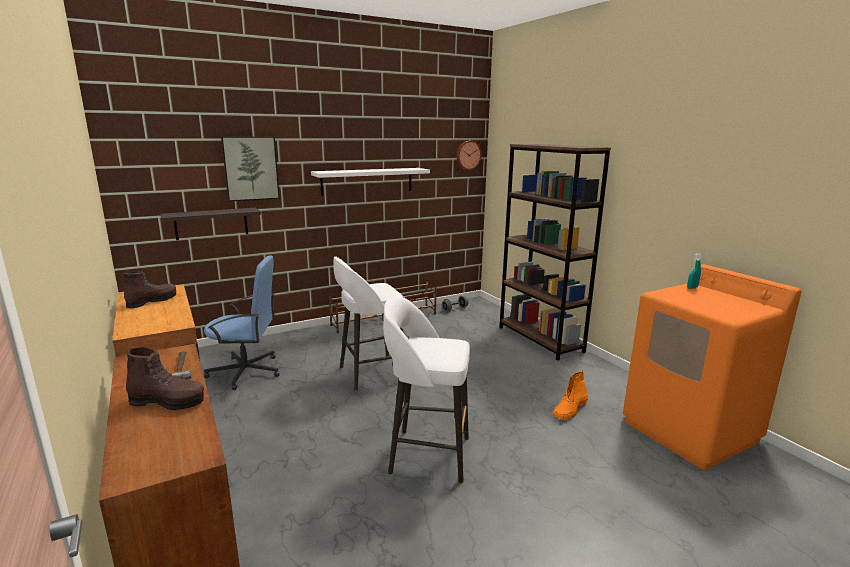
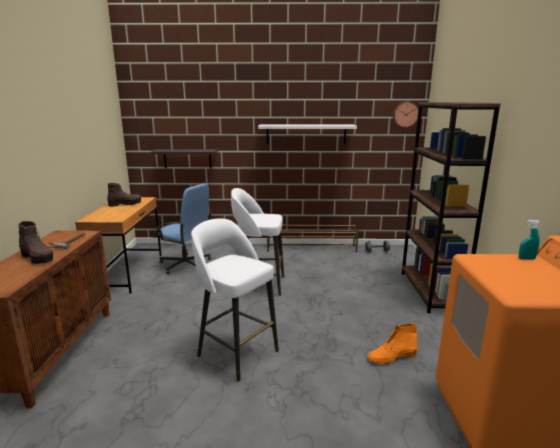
camera: 30 degrees right, 0 degrees up
(251, 168) = (215, 120): picture -> none

